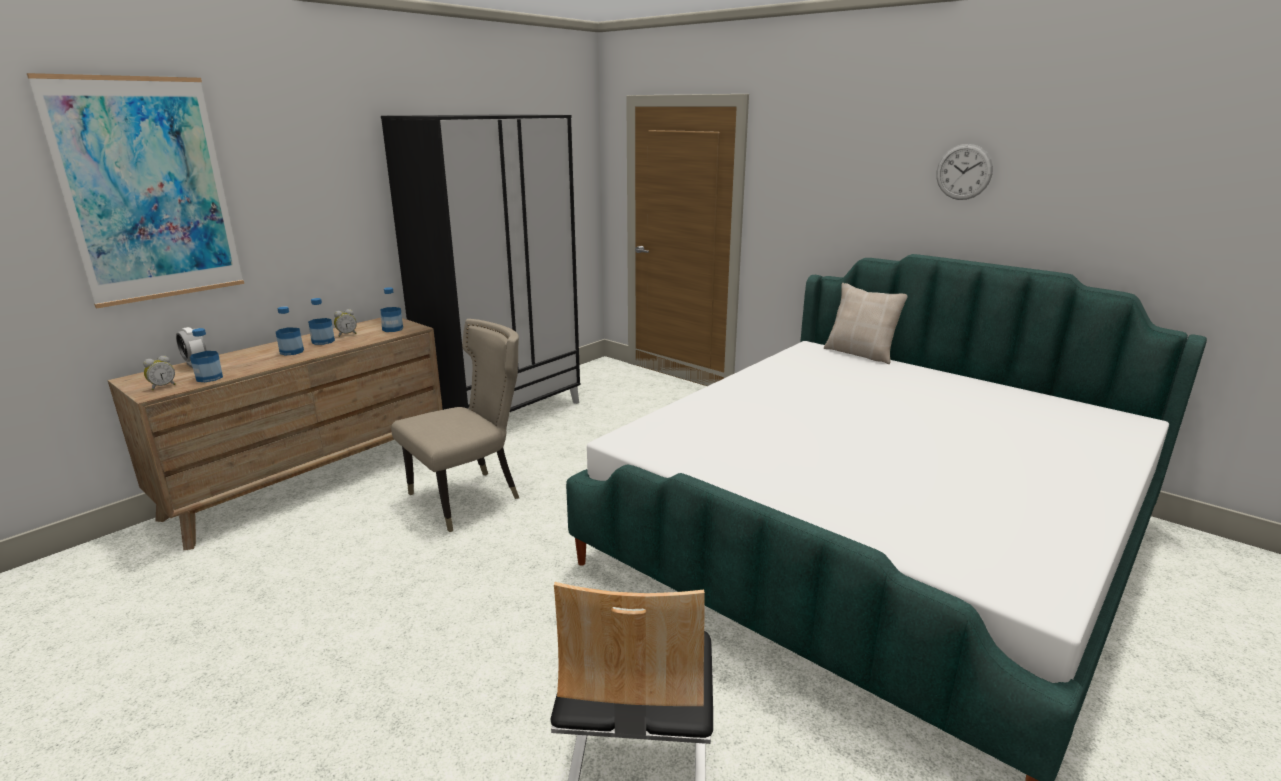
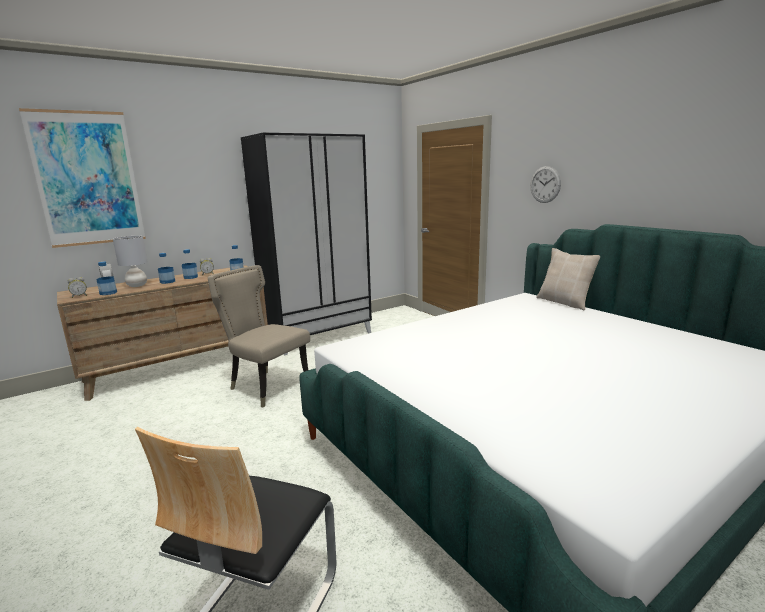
camera: 15 degrees right, 5 degrees down
(246, 361) = (137, 285): none -> grey table lamp
(470, 497) = (266, 386): beige chair -> beige chair turned 120 degrees counterclockwise
(964, 172) = (647, 156): wall clock -> wall clock (545, 184)

